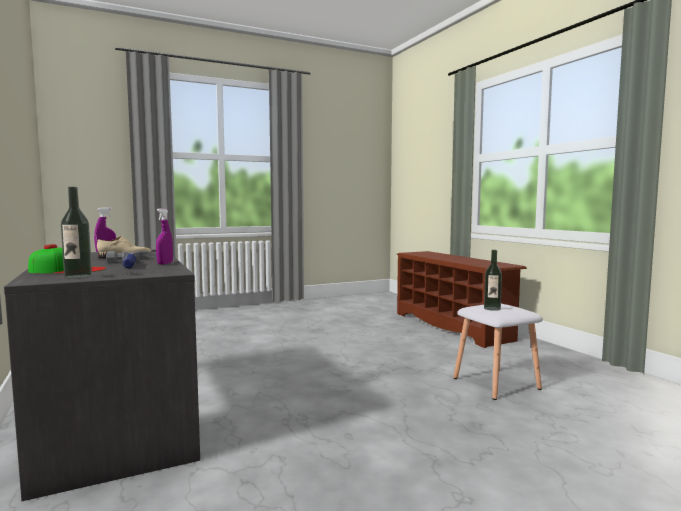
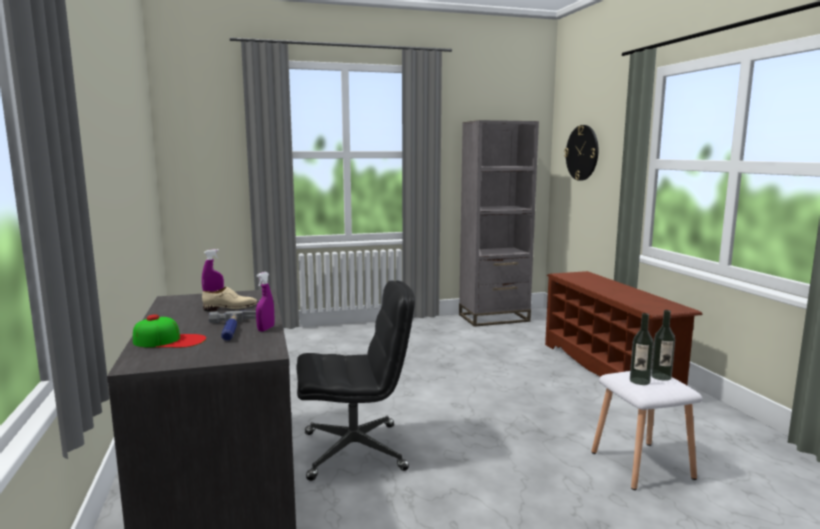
camera: 10 degrees right, 5 degrees up
(78, 276) = (176, 358): bottle -> bottle (661, 377)
(246, 391) = (355, 450): none -> black office chair
(350, 299) = (494, 318): none -> grey bookcase
(417, 159) = (582, 153): none -> wall clock

